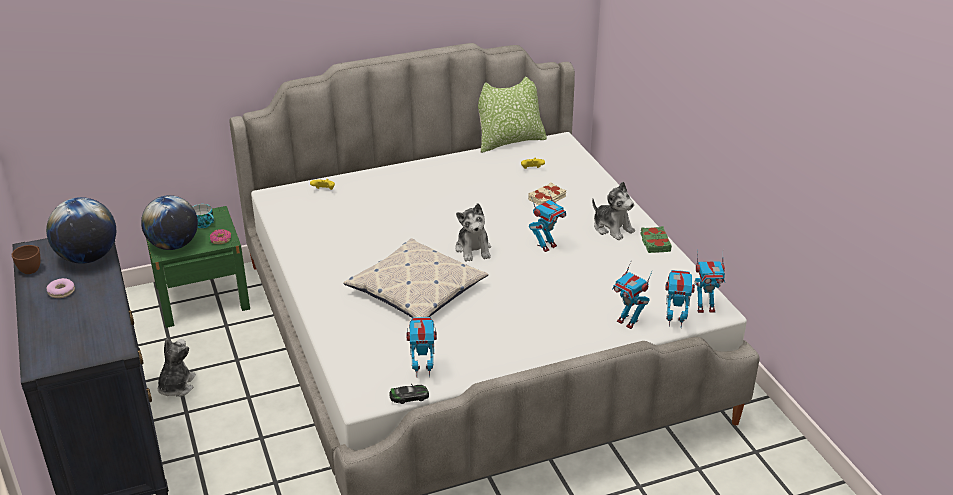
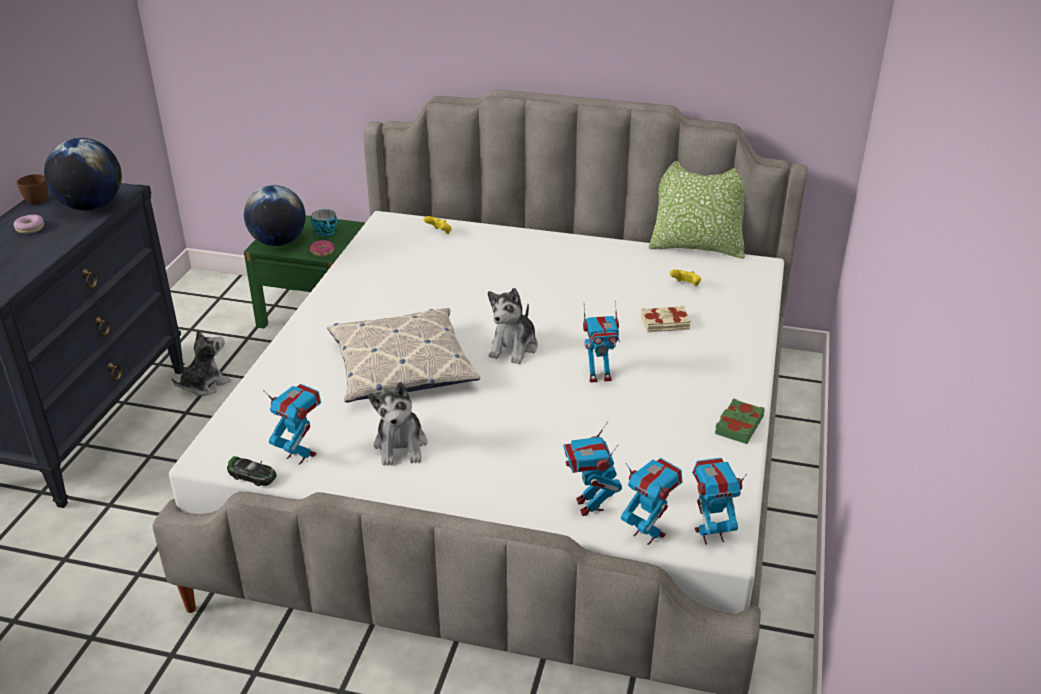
camera: 35 degrees right, 0 degrees up
(612, 228) = (704, 386): plush toy -> plush toy (401, 445)
(705, 308) = (710, 534): toy robot -> toy robot turned 135 degrees clockwise

